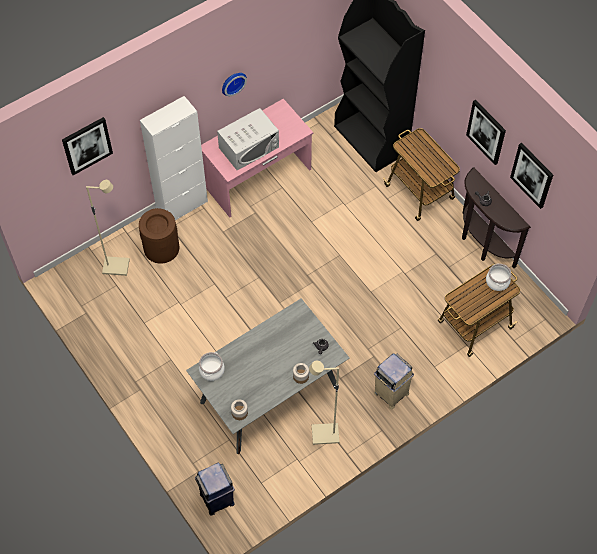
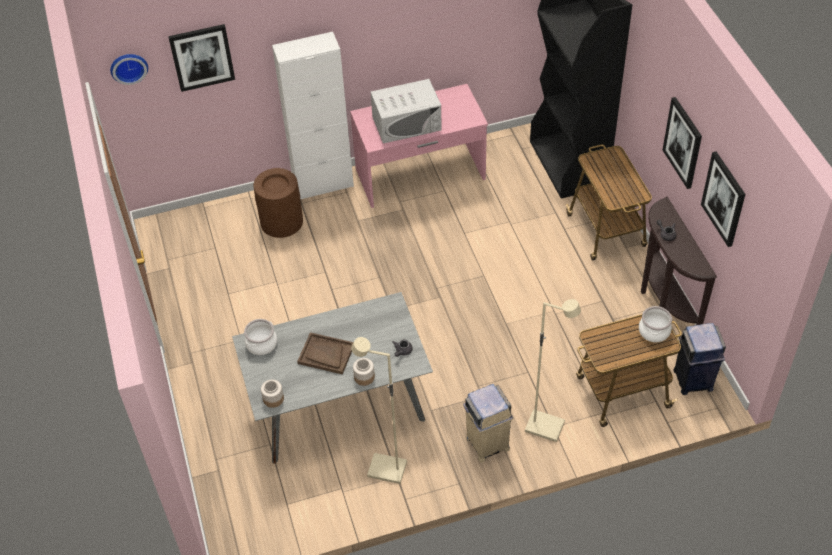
camera: 20 degrees right, 10 degrees down
(116, 266) = (224, 229): beige floor lamp -> beige floor lamp (545, 426)
(217, 499) = (226, 508): blue trash can -> blue trash can (693, 381)
(232, 82) = (400, 37): wall clock -> wall clock (128, 67)
(264, 365) = (326, 354): none -> brown tray

